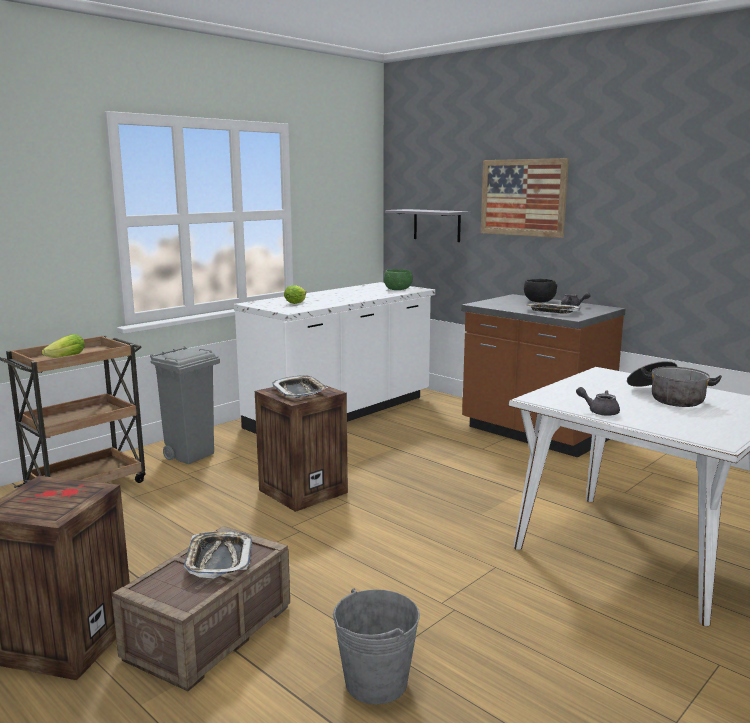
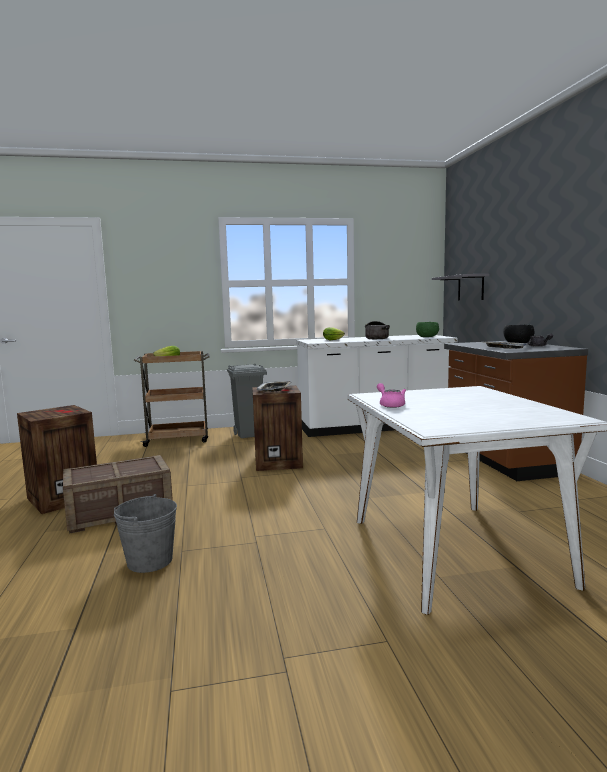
camera: 35 degrees right, 5 degrees down
(218, 559) = (127, 467): tray -> none
(523, 197) = (521, 256): picture -> none
(599, 411) = (390, 405): grey teapot -> pink teapot
(667, 397) = (480, 404): cooking pot -> cooking pot (377, 338)

